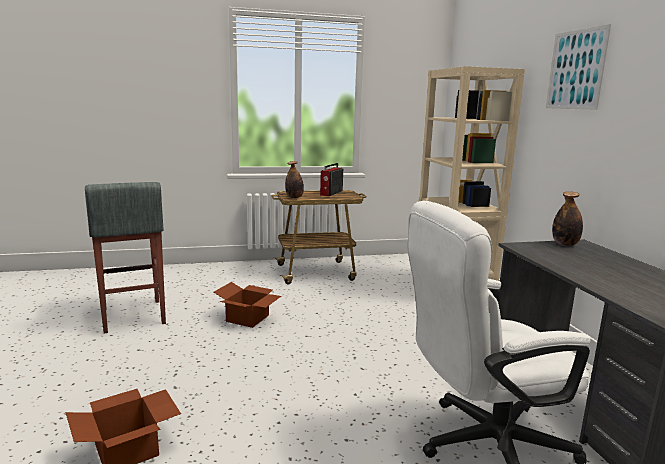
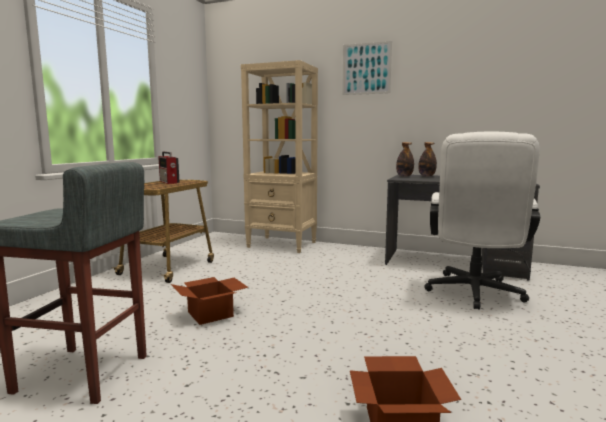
camera: 55 degrees left, 5 degrees down
(294, 197) = (153, 188): bottle -> bottle (426, 176)

